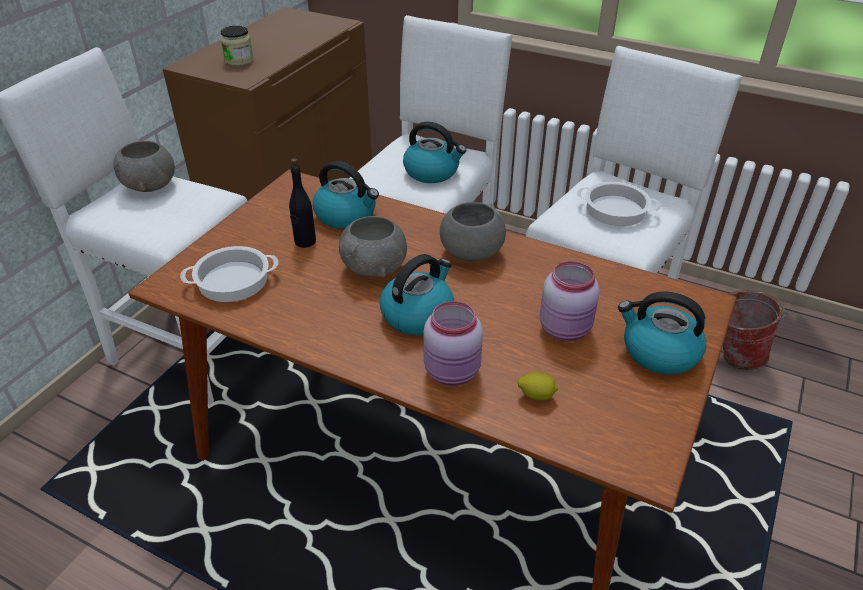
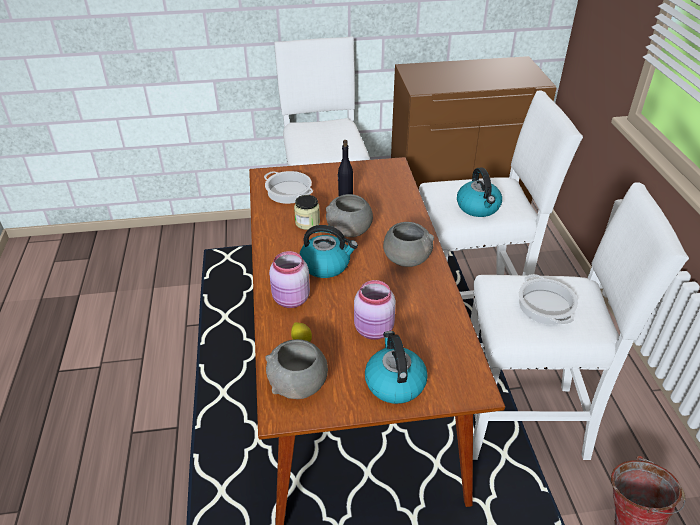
camera: 55 degrees right, 0 degrees up
(150, 186) = (338, 128): grey bowl -> grey bowl (299, 384)
(239, 60) = (437, 77): jar -> jar (307, 222)
(346, 215) = (386, 197): kettle -> none

